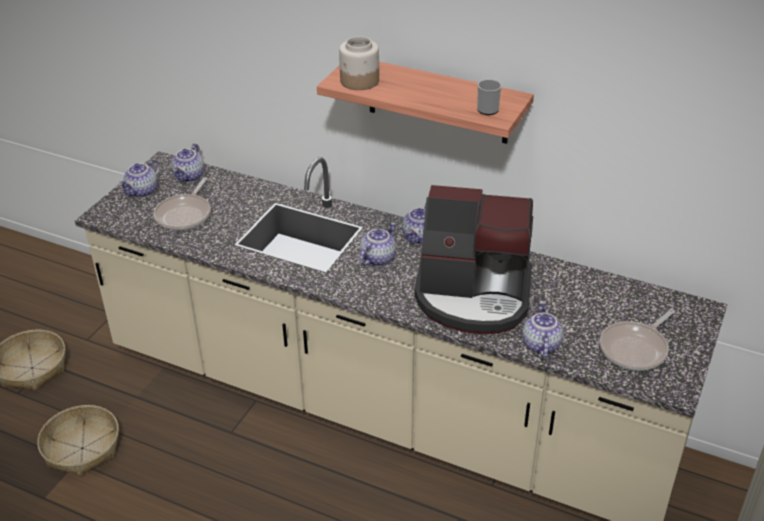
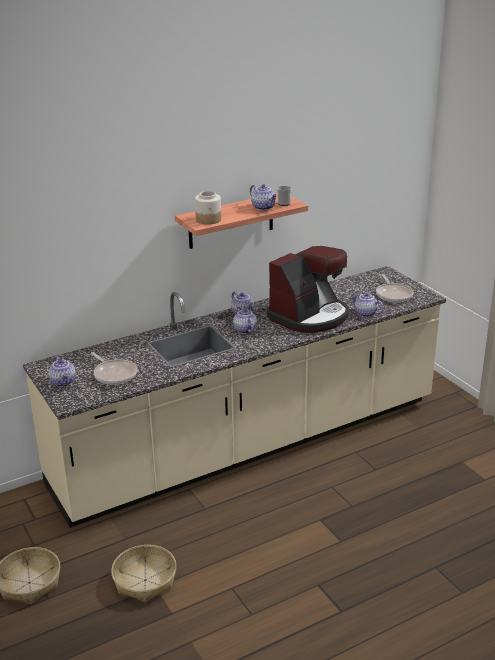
camera: 55 degrees left, 10 degrees down
(190, 176) = (73, 361): teapot -> teapot (264, 207)

